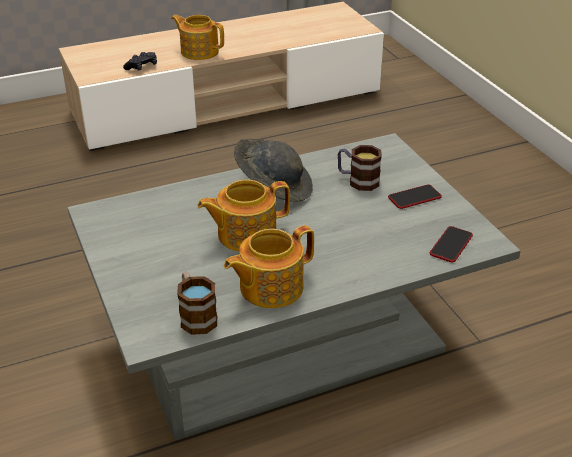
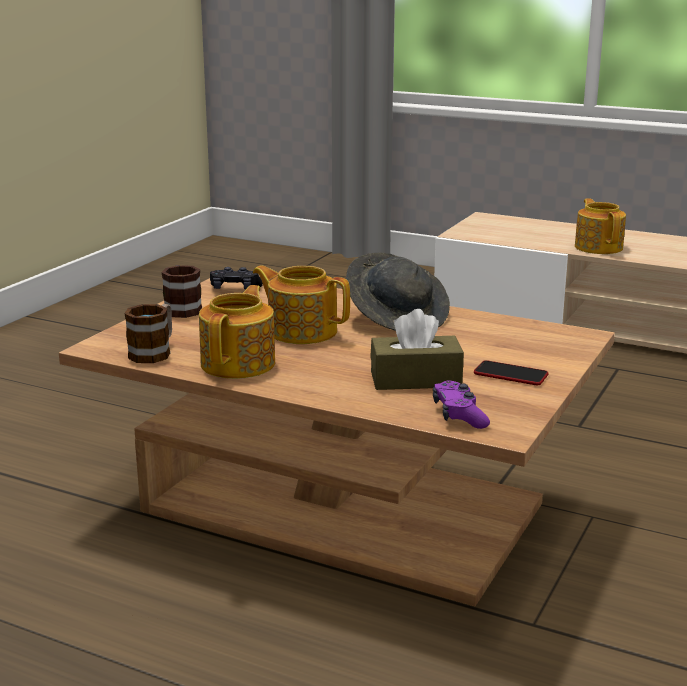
camera: 50 degrees right, 15 degrees down
(142, 67) = (519, 241): black game controller -> black game controller (235, 289)
(269, 287) = (240, 363): teapot -> teapot turned 90 degrees clockwise
(286, 340) = (343, 507): grey coffee table -> brown coffee table
(357, 180) = (484, 343): mug -> mug (182, 308)
(382, 232) = (415, 379): none -> brown tissue box
(451, 245) = (459, 415): phone -> purple game controller

